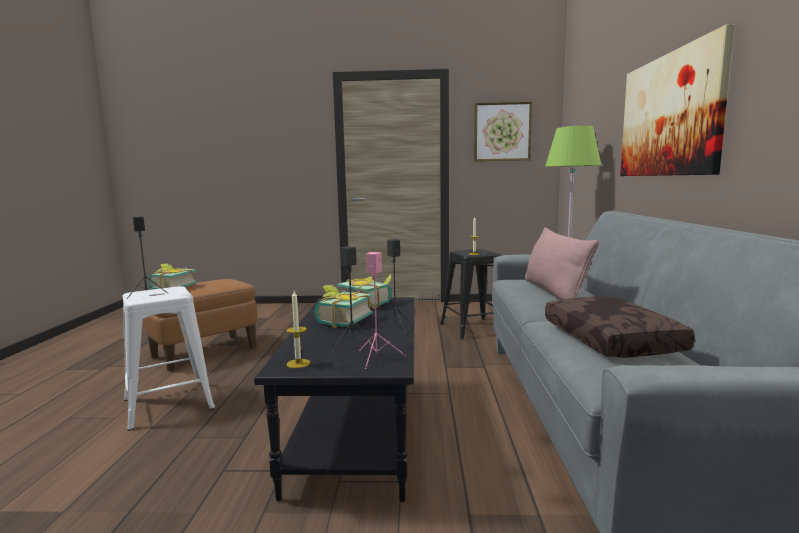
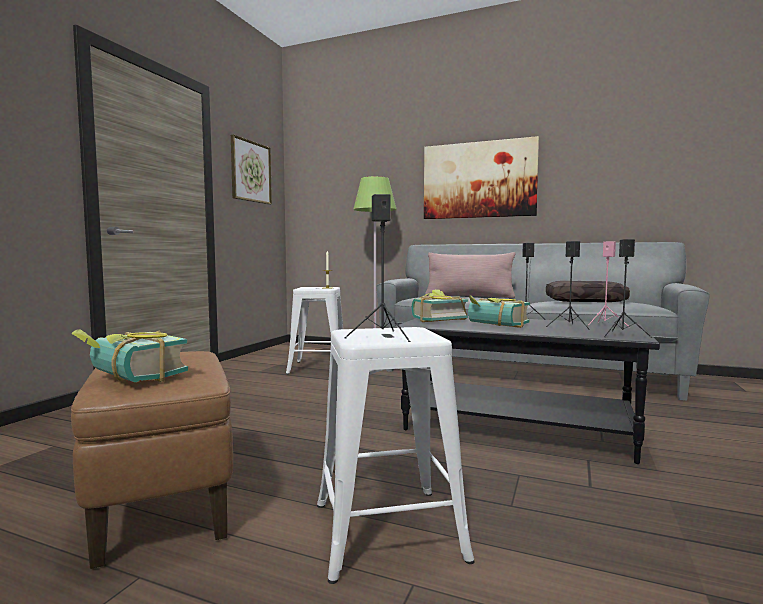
camera: 70 degrees left, 5 degrees down
(298, 363) = (623, 335): candle -> black speaker
(473, 328) = (318, 367): black stool -> white stool

